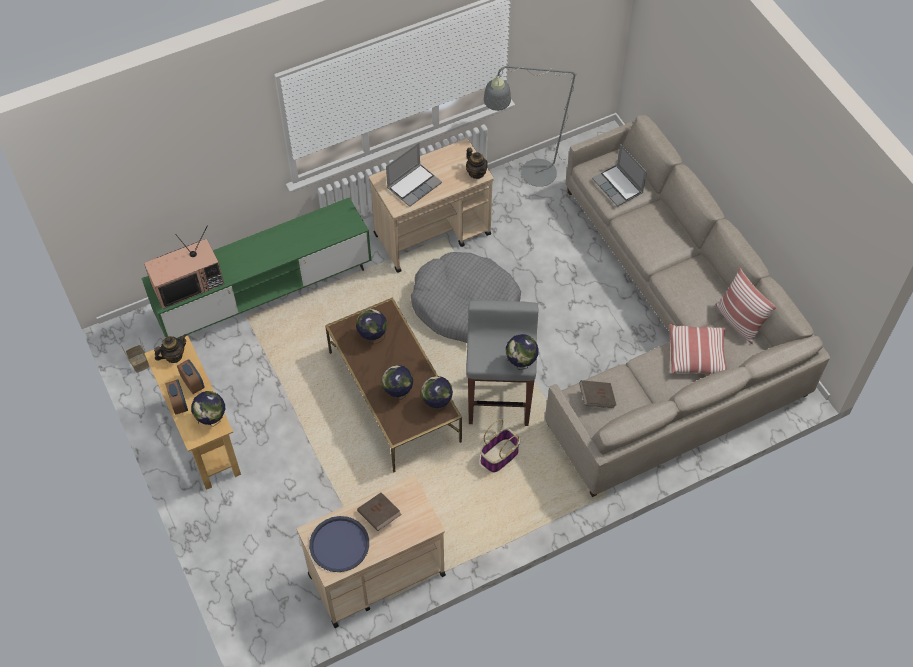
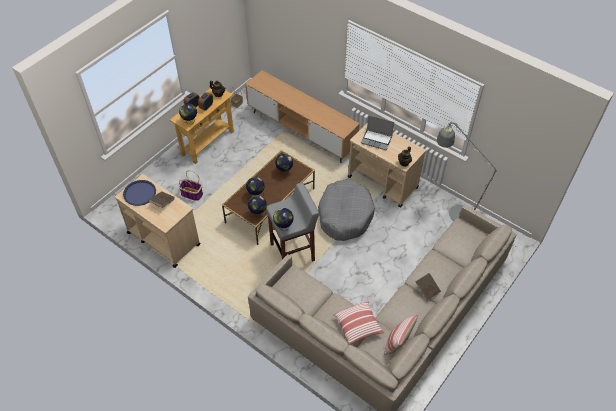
camera: 65 degrees right, 5 degrees down
(188, 283) = (268, 86): television -> none
(265, 296) = (301, 131): green tv stand -> brown tv stand
(499, 457) = (257, 265): basket -> basket (191, 194)
(596, 398) = (298, 284): brown book -> brown book (427, 289)
(618, 186) = (458, 243): laptop -> none

